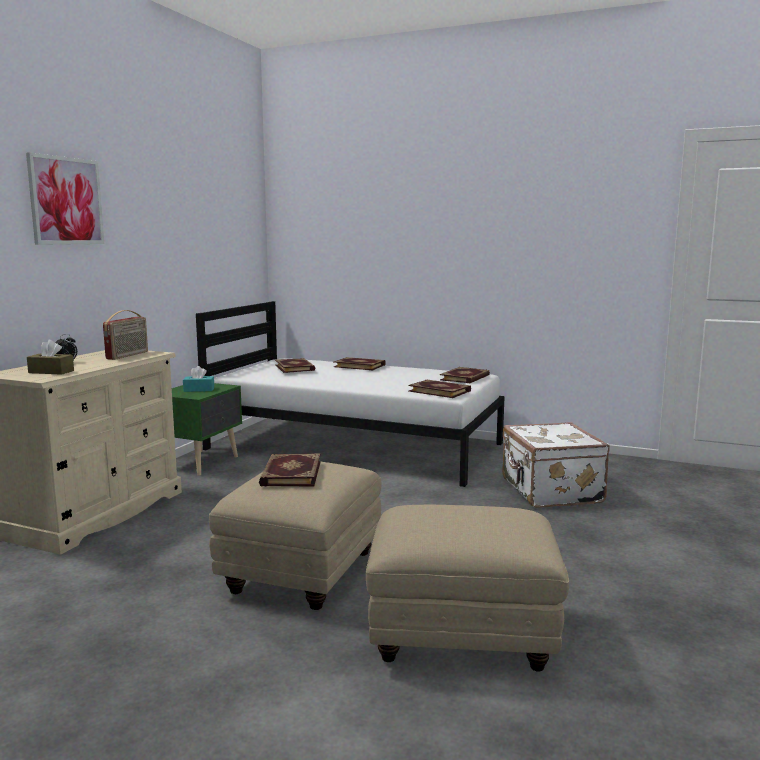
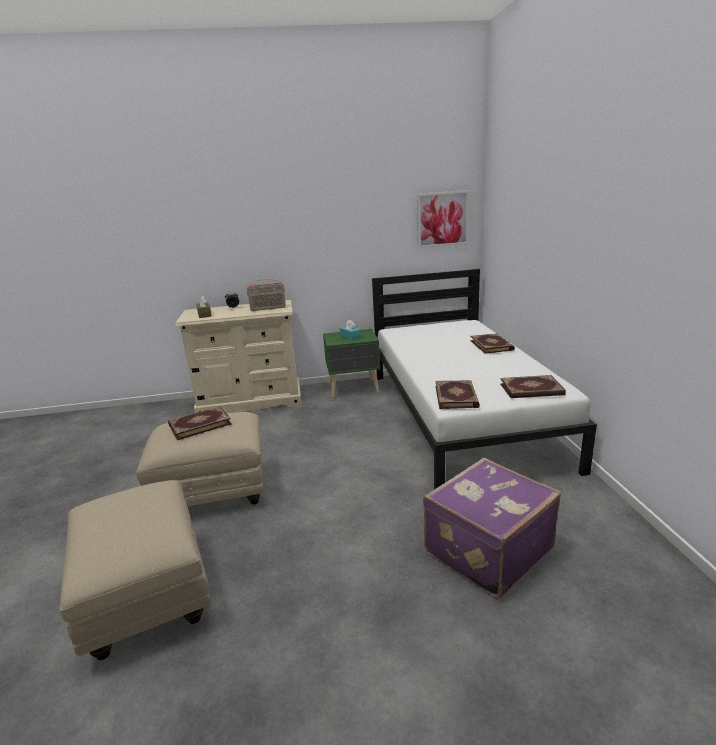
camera: 60 degrees right, 10 degrees up
(66, 201) = (249, 202): picture -> picture (442, 219)
(295, 367) = (442, 334): book -> none
(549, 491) = (486, 550): white suitcase -> purple suitcase

